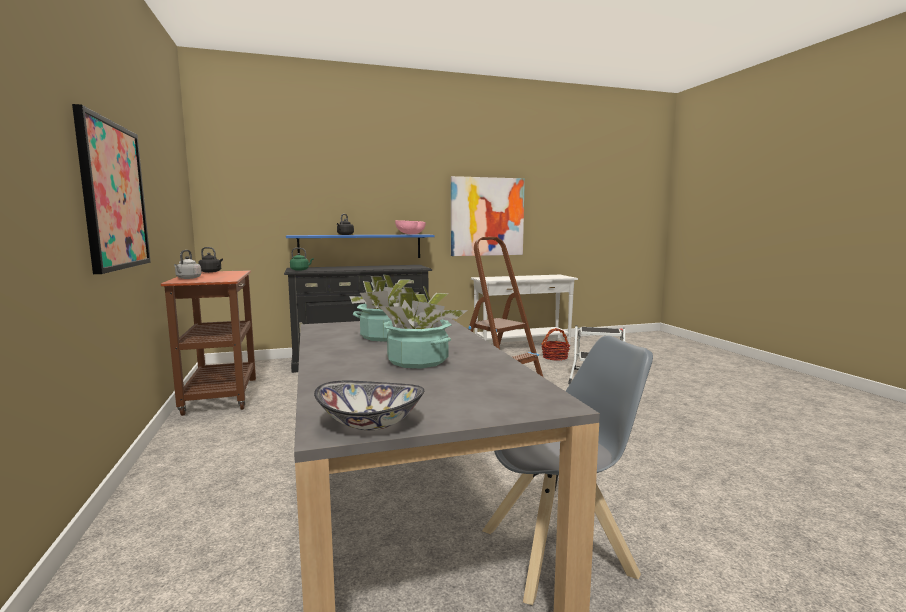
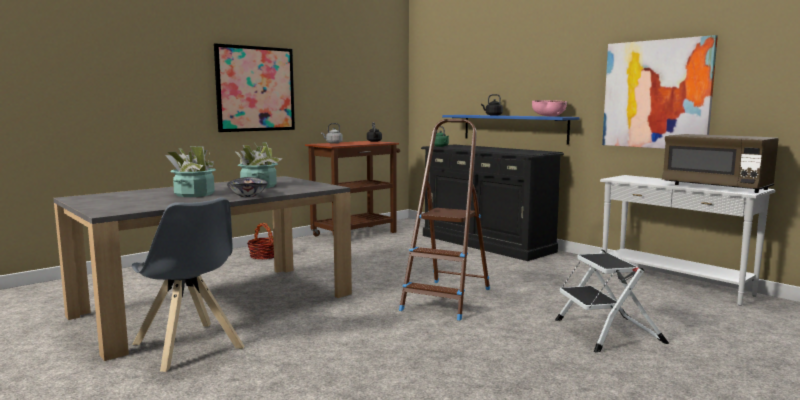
camera: 65 degrees right, 0 degrees up
(370, 424) = (81, 199): bowl -> bowl (247, 196)
(546, 277) = (716, 187): none -> brown microwave
(555, 357) = (658, 303): basket -> basket (264, 256)

